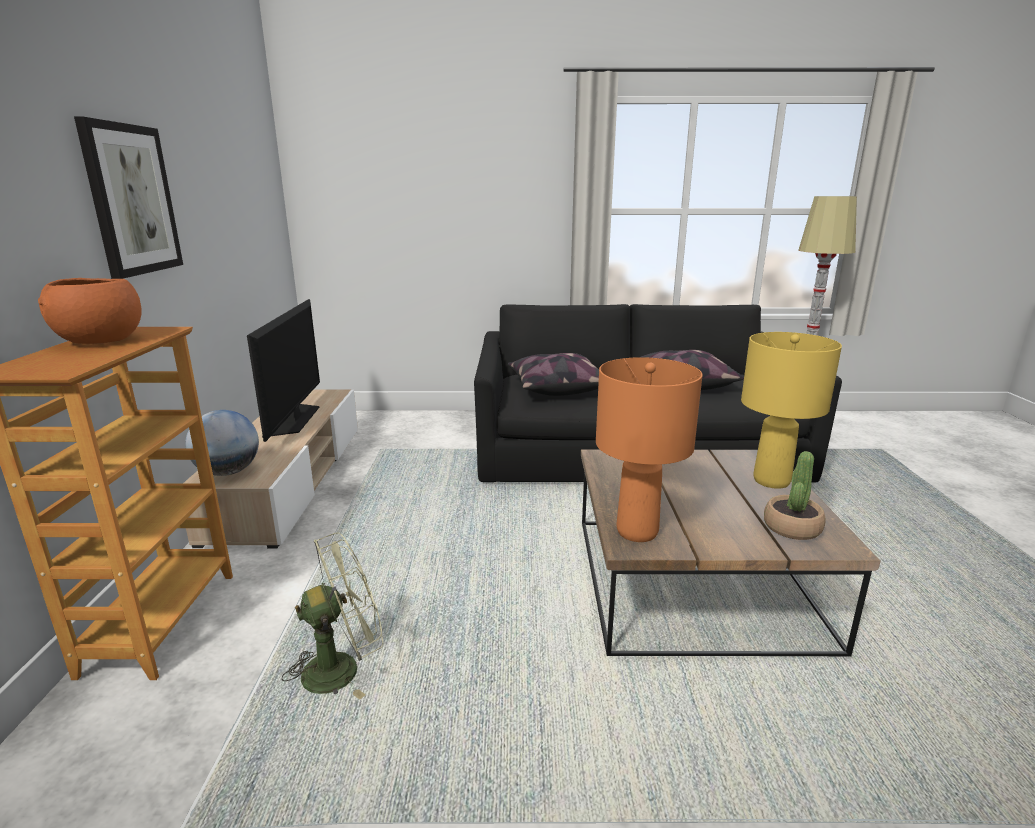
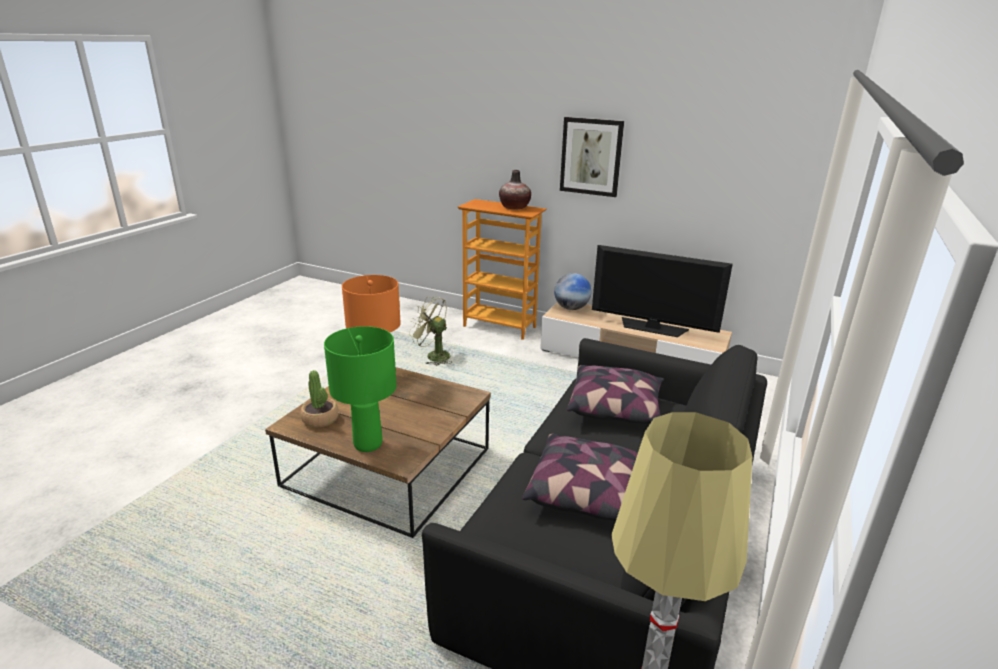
camera: 115 degrees right, 5 degrees up
(98, 341) = (514, 207): orange bowl -> vase
(342, 667) = (433, 356): green fan -> green fan turned 120 degrees clockwise
(770, 481) = (368, 444): yellow table lamp -> green table lamp

